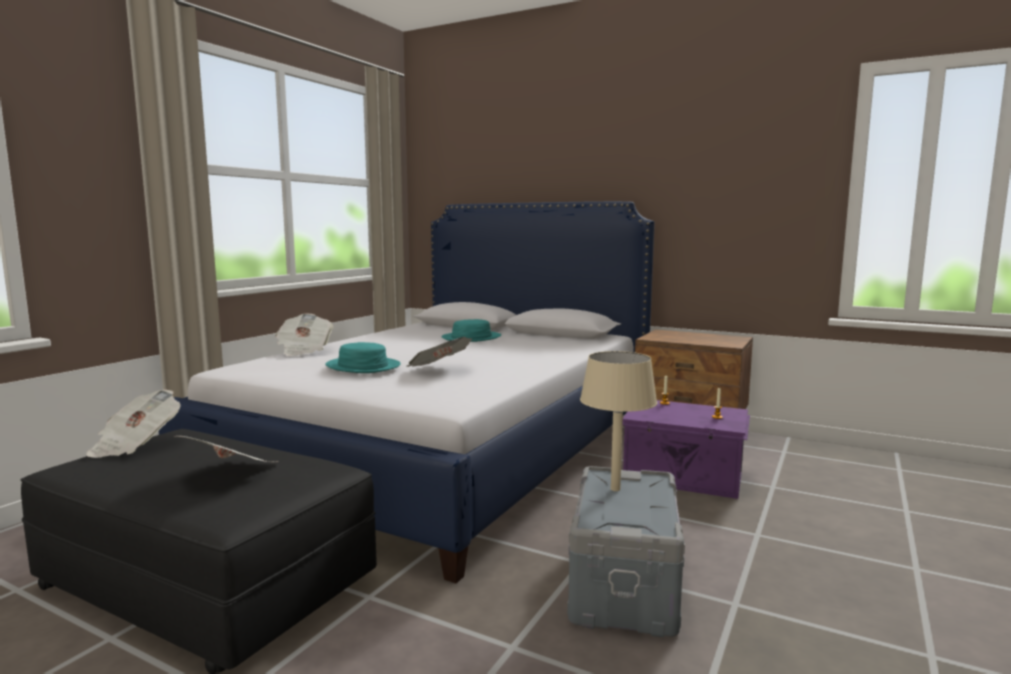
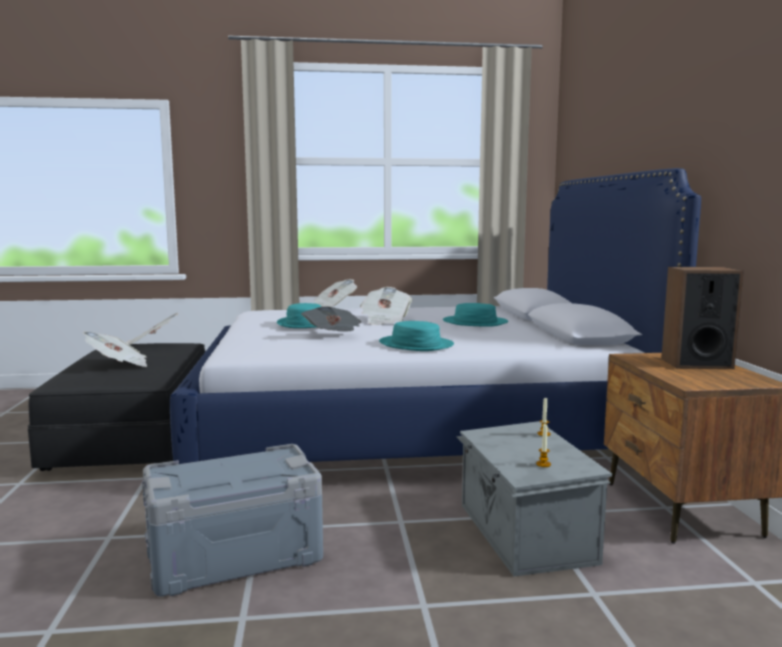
camera: 55 degrees right, 0 degrees up
(408, 350) = (385, 320): none -> newspaper
(524, 360) = (416, 345): none -> turquoise hat
(615, 489) = (255, 464): beige table lamp -> none
(683, 478) = (523, 533): purple storage box -> grey storage box
(684, 335) = (696, 363): none -> speaker

